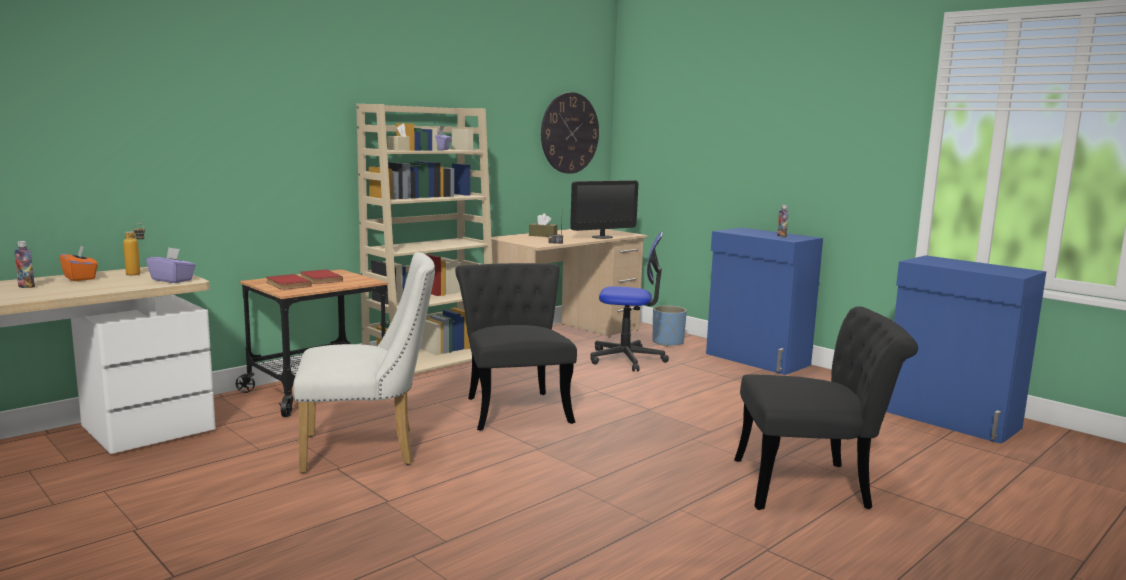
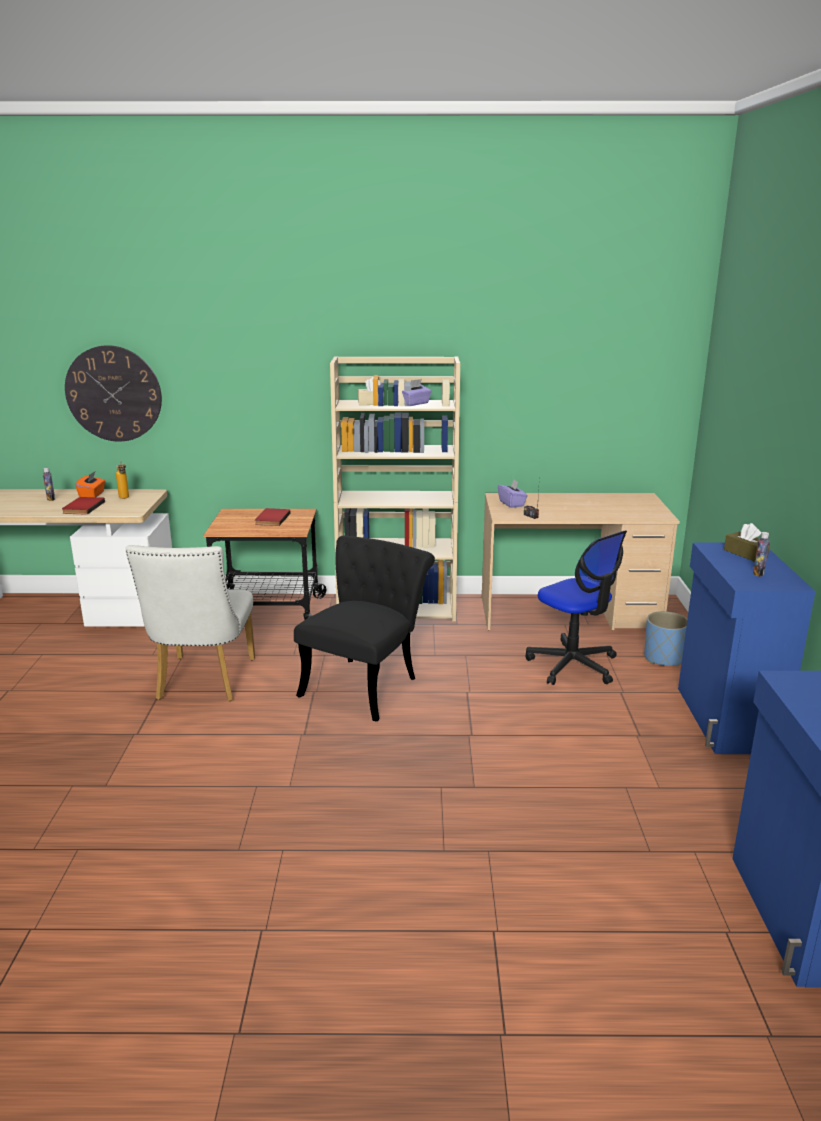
camera: 45 degrees right, 10 degrees up
(172, 280) = (126, 509): purple tissue box -> purple tissue box (512, 503)
(286, 284) = (237, 520): red book -> red book (82, 507)
(369, 450) = (203, 683): white chair -> white chair turned 60 degrees clockwise
(543, 235) = (552, 500): brown tissue box -> brown tissue box (745, 553)
(569, 133) = (625, 380): wall clock -> wall clock (113, 394)
(602, 237) = (610, 515): monitor -> none
(813, 486) = (436, 898): black chair -> none

